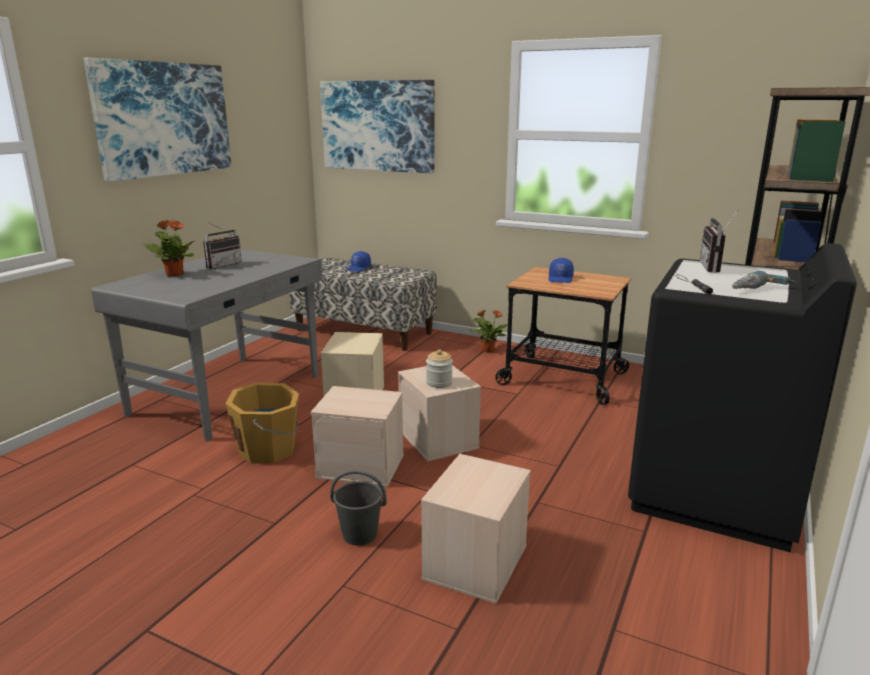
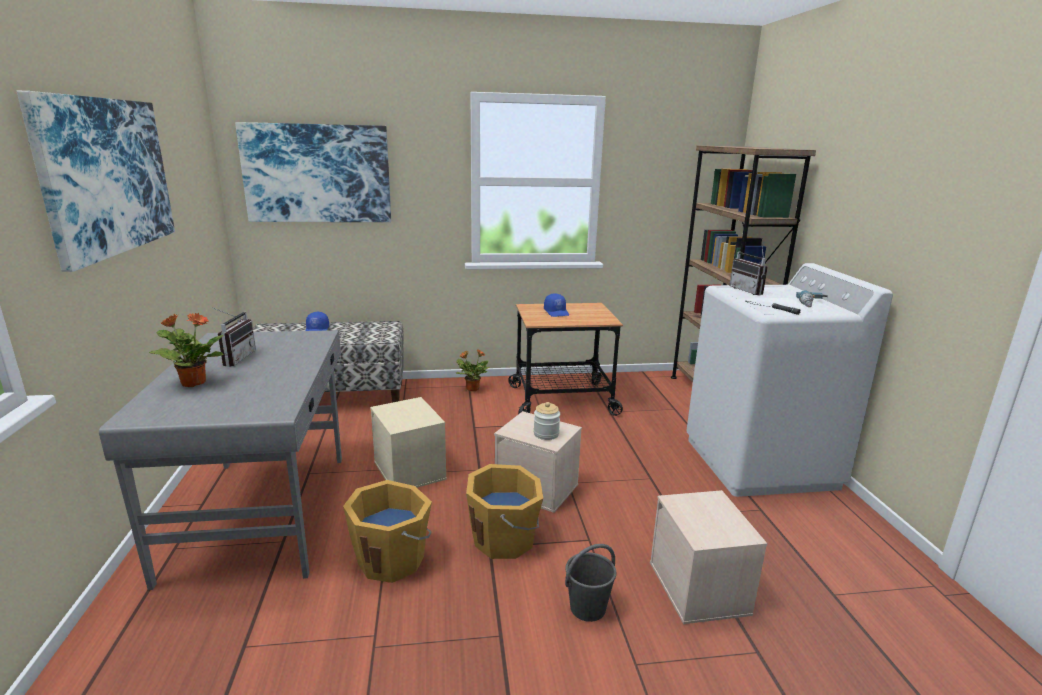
camera: 35 degrees left, 0 degrees up
(362, 466) = (505, 539): beige storage box -> orange bucket
(714, 493) = (760, 463): black washing machine -> white washing machine

